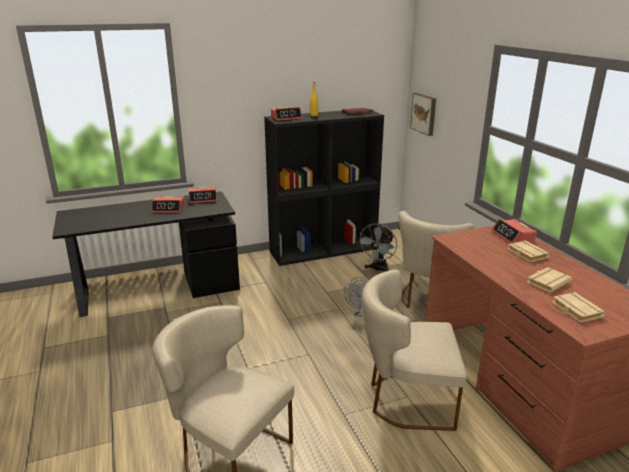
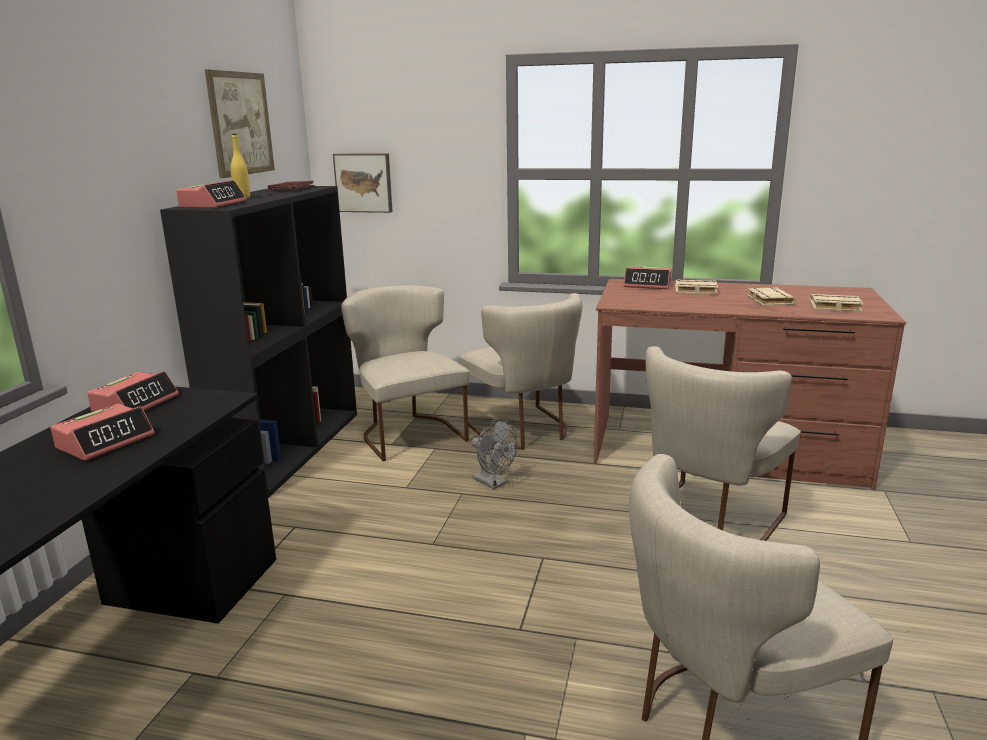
camera: 55 degrees left, 5 degrees down
(342, 73) = (240, 124): none -> picture
(377, 269) = (408, 433): grey fan -> beige chair

